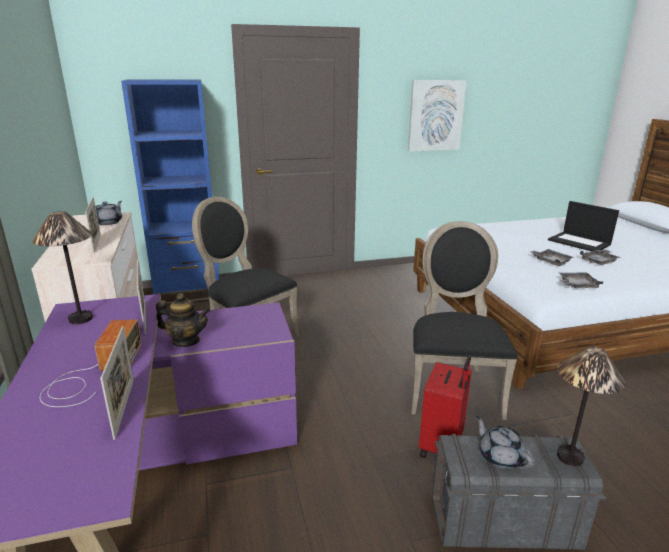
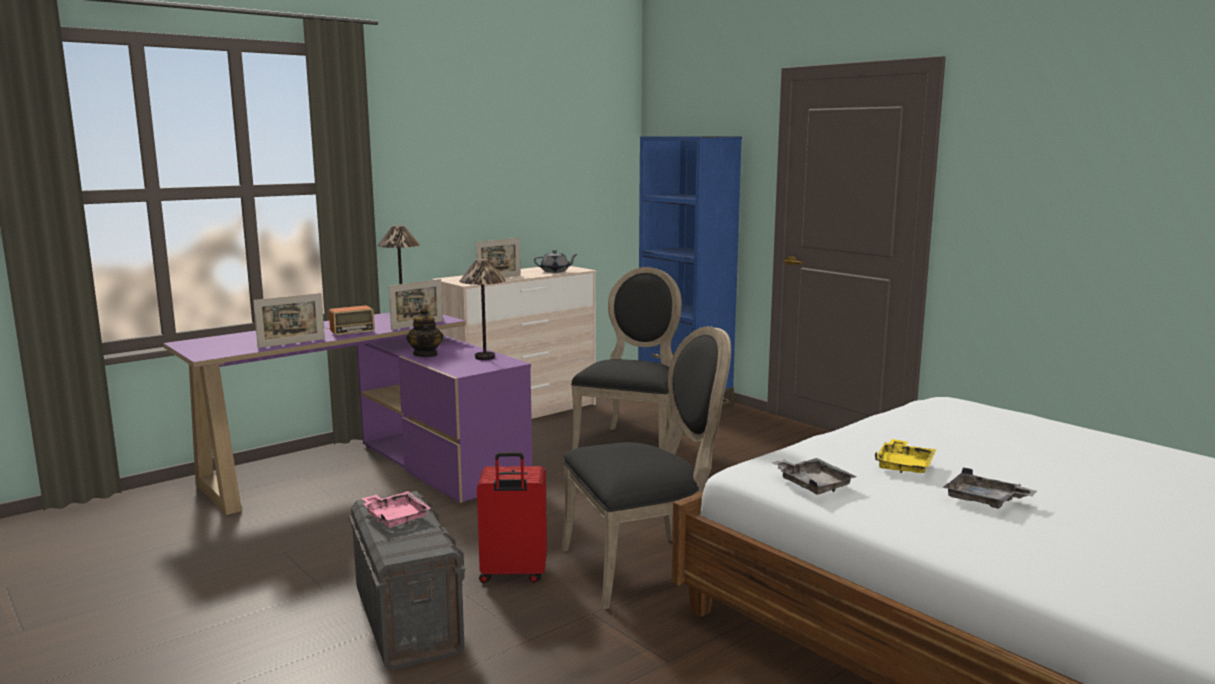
camera: 65 degrees right, 10 degrees down
(435, 115) = (1081, 204): picture -> none
(500, 456) = (395, 517): grey teapot -> pink tray
(550, 261) = (904, 466): grey tray -> yellow tray
(569, 457) = (413, 548): table lamp -> table lamp (485, 357)
(580, 242) = (1077, 483): laptop -> none

